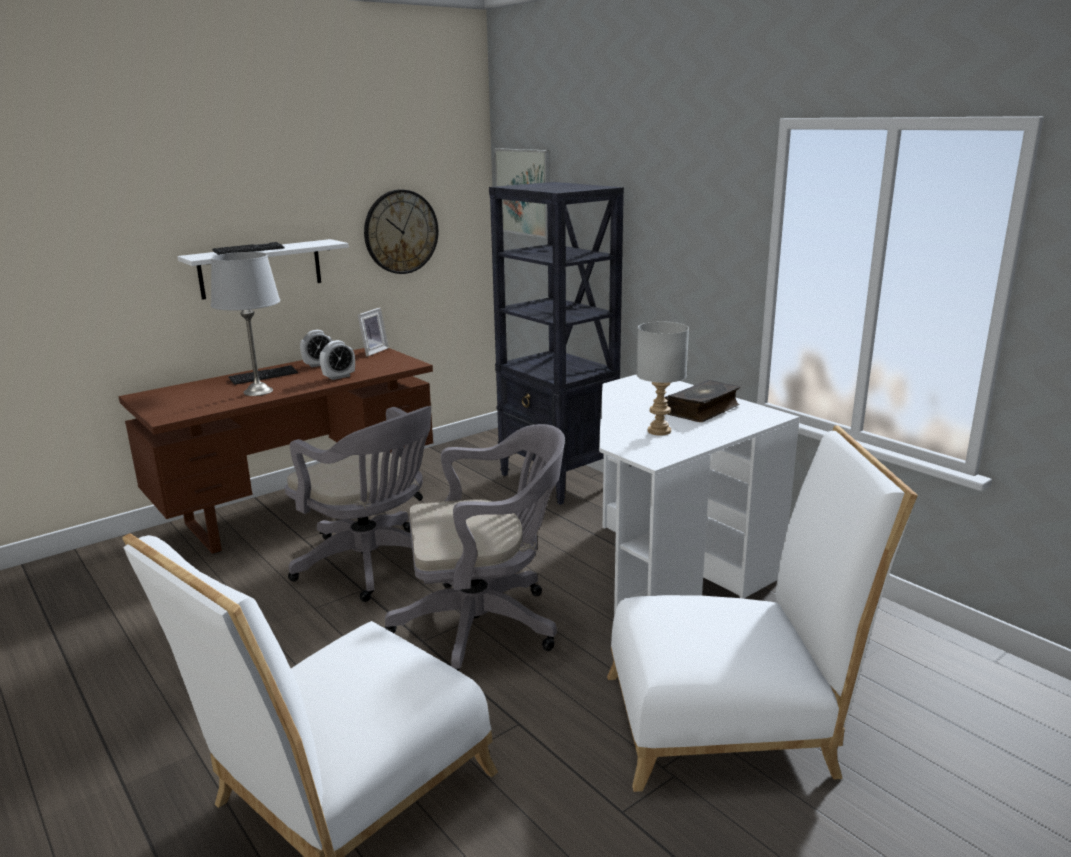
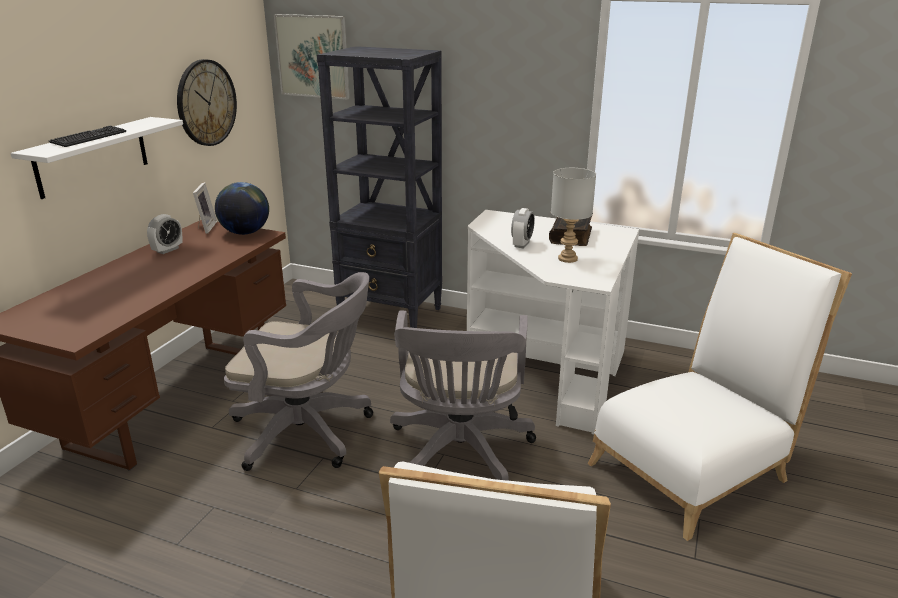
camera: 30 degrees left, 5 degrees up
(258, 391) = (143, 289): grey table lamp -> none
(263, 376) = (123, 272): keyboard -> none
(339, 377) = (209, 259): alarm clock -> alarm clock (521, 244)
(398, 360) = (245, 232): none -> globe
(485, 625) = (459, 454): grey office chair -> grey office chair turned 135 degrees clockwise

